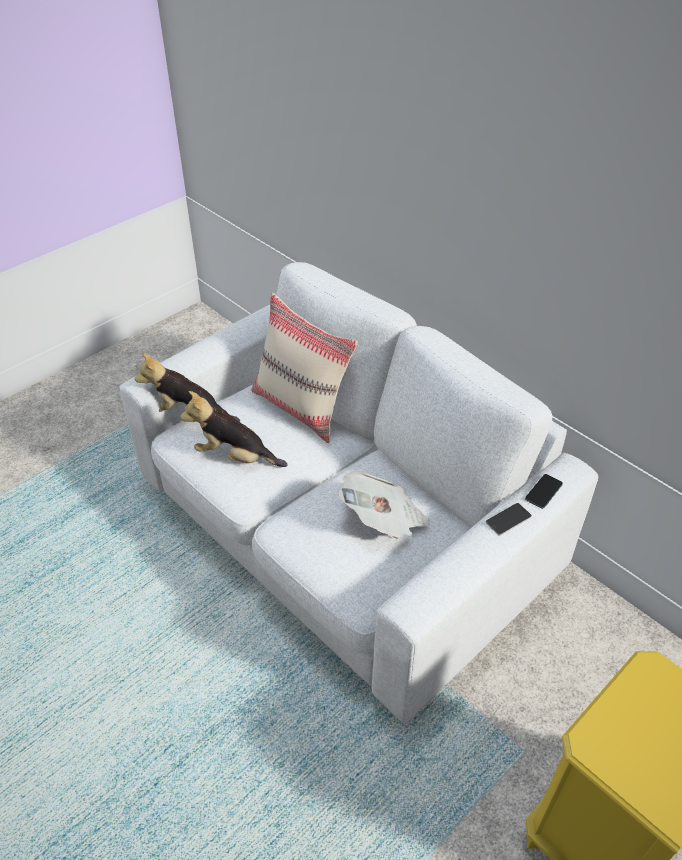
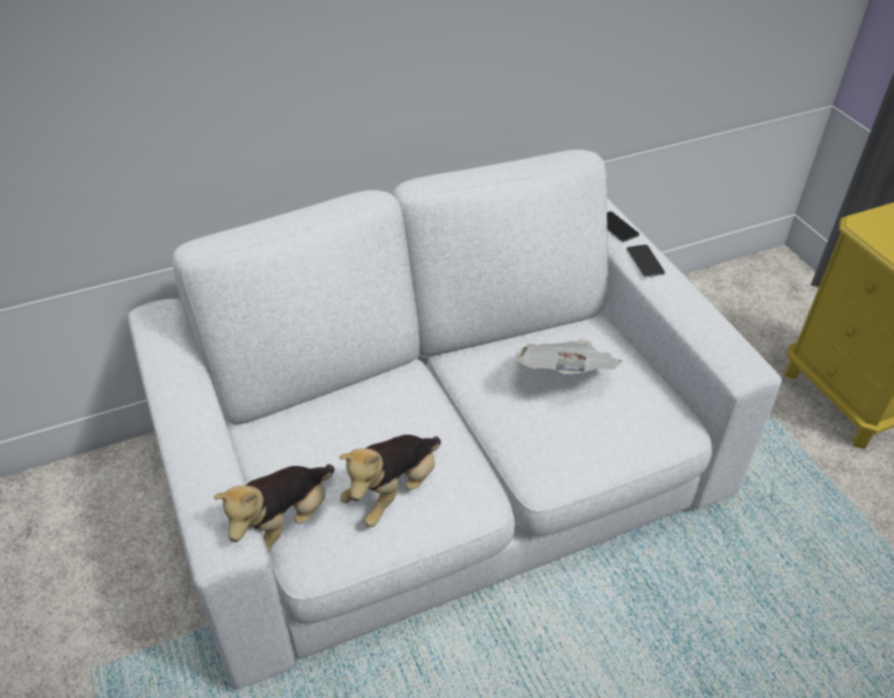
camera: 70 degrees left, 0 degrees up
(302, 407) = (331, 400): beige pillow -> none

